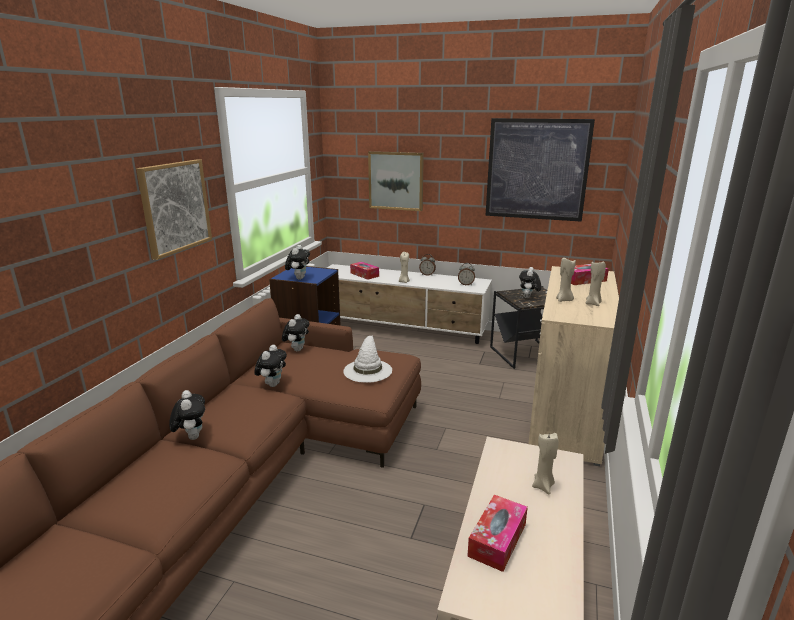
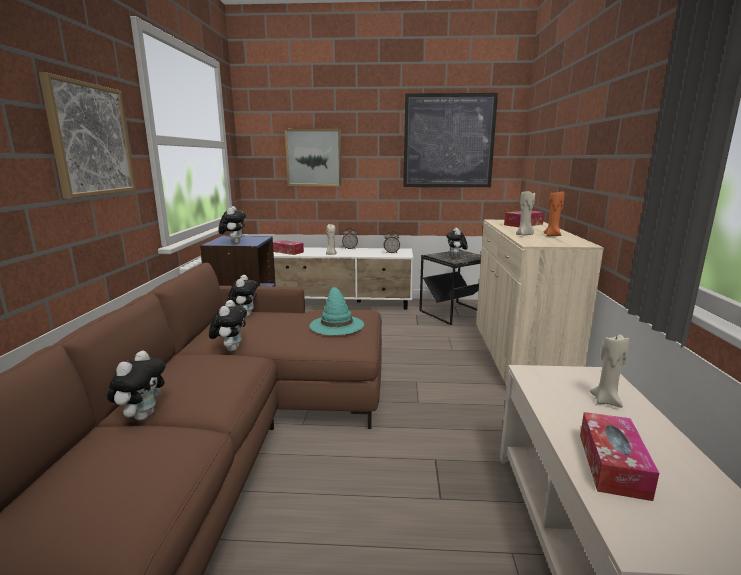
camera: 15 degrees left, 5 degrees down
(191, 436) = (142, 415): plush toy -> plush toy turned 45 degrees clockwise
(367, 370) = (336, 324): white hat -> turquoise hat
(593, 303) = (552, 235): beige candle -> orange candle

